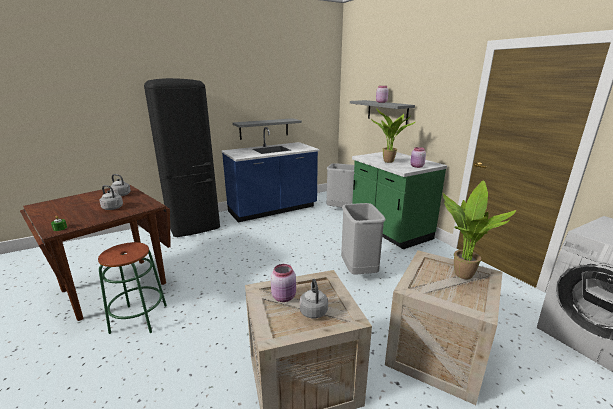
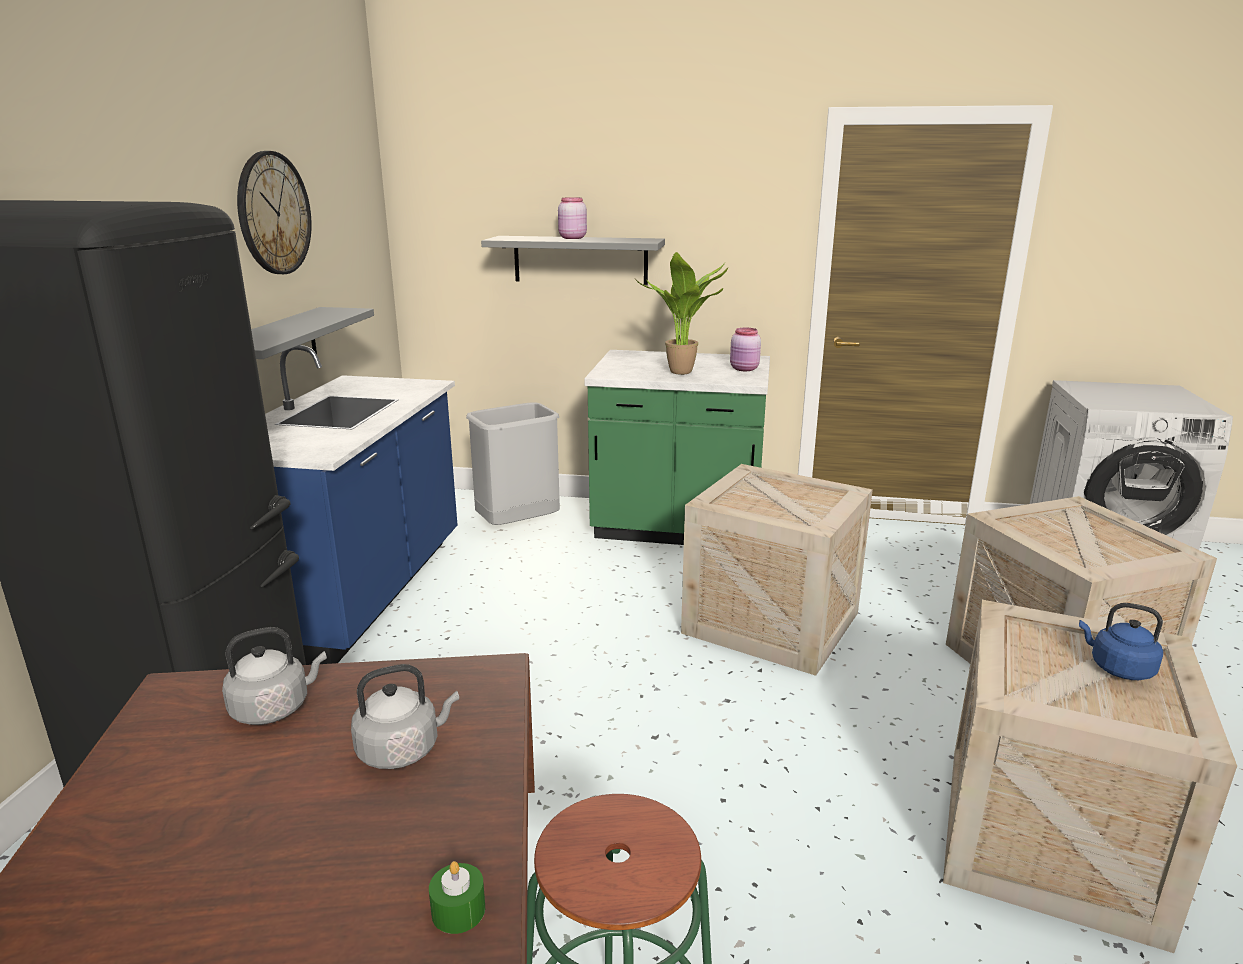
camera: 50 degrees left, 0 degrees up
(275, 87) = (273, 213): none -> wall clock
(284, 297) = (1052, 679): pink jar -> none
(313, 310) = (1118, 668): grey kettle -> blue kettle
(359, 271) = (774, 622): grey trash can -> crate
(460, 274) = (1067, 521): potted plant -> none

